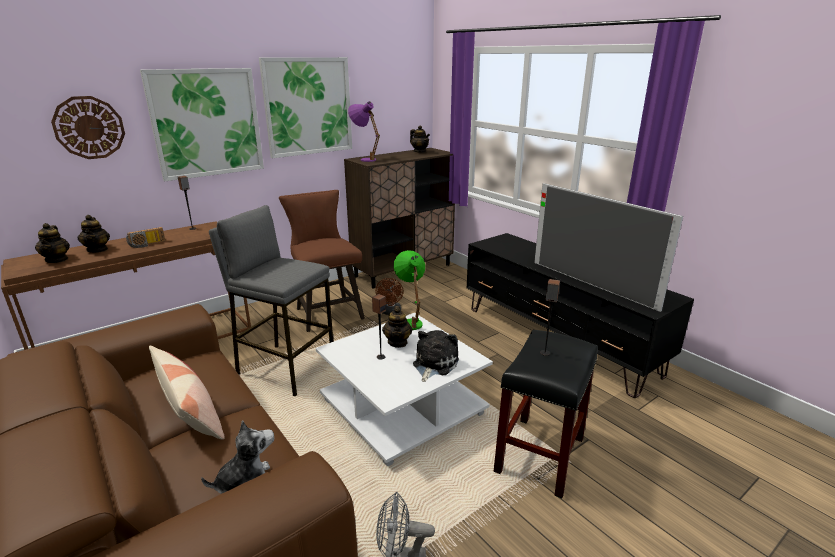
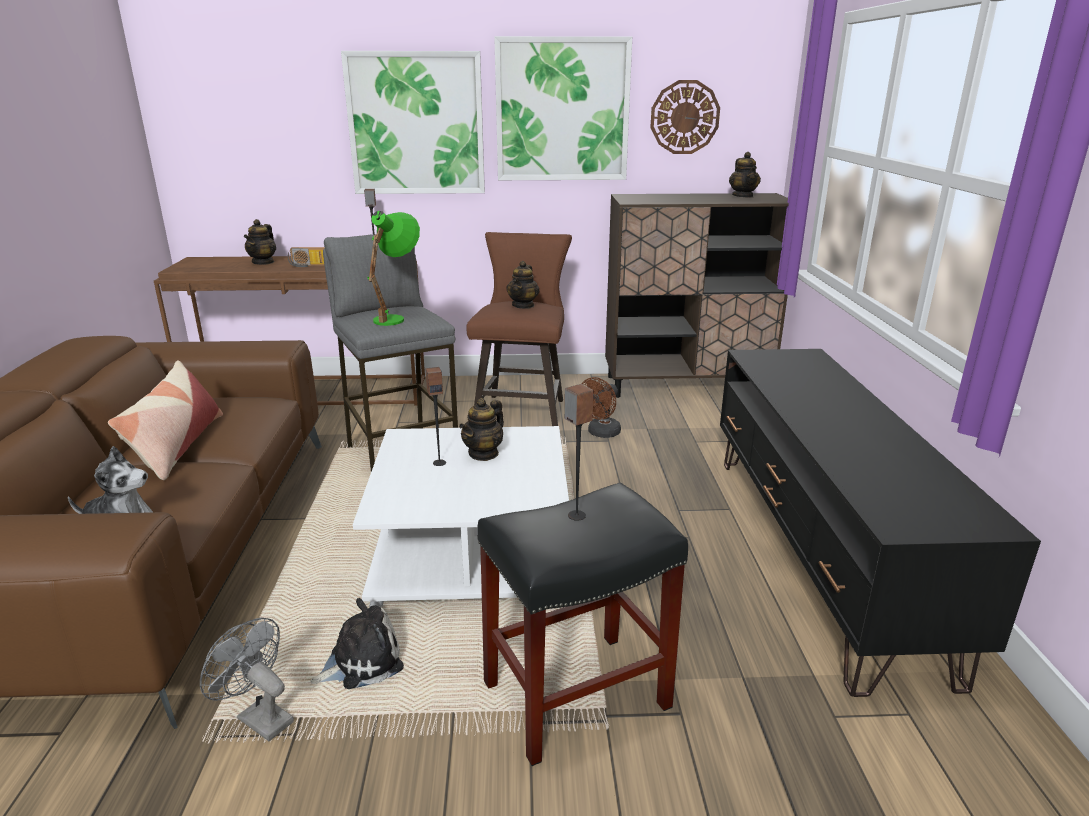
camera: 35 degrees right, 0 degrees up
(57, 260) = (219, 264): teapot -> teapot (523, 305)
(89, 127) = (282, 119): wall clock -> wall clock (684, 117)
(364, 159) = (637, 197): purple table lamp -> none
(411, 321) = (539, 434): green table lamp -> green table lamp (396, 318)
(433, 364) = (488, 494): plush toy -> plush toy (361, 661)
(591, 284) = (845, 455): television -> none

